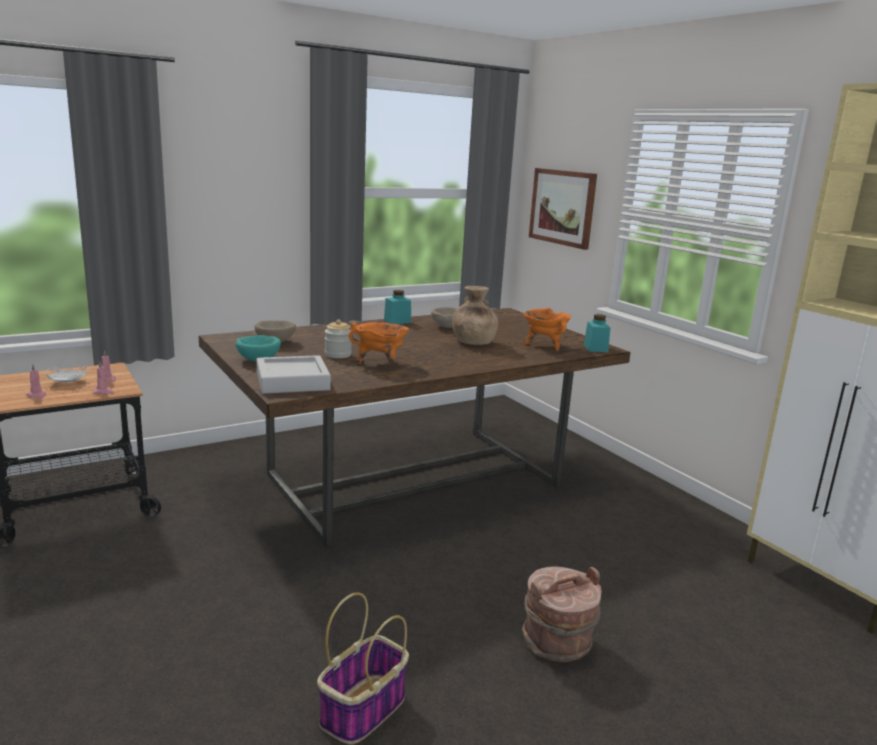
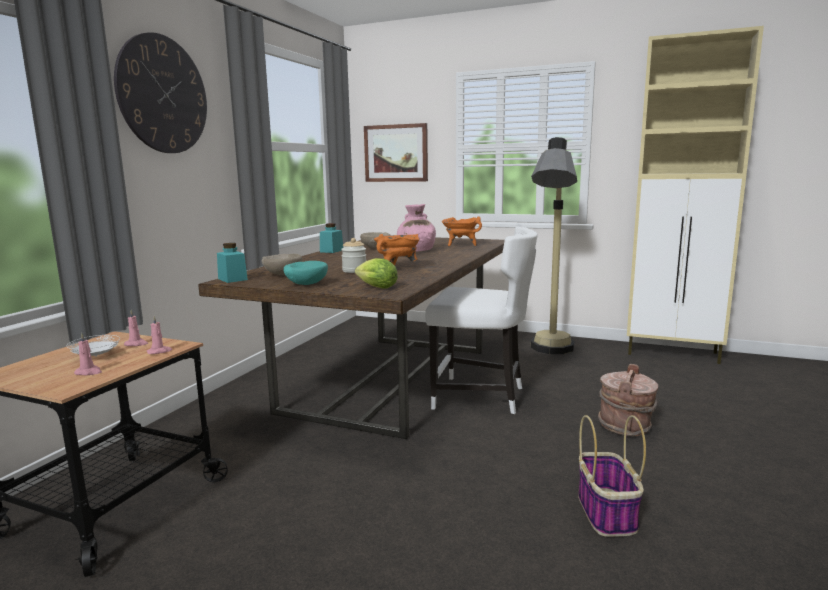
camera: 35 degrees left, 5 degrees down
(231, 145) = (163, 95): none -> wall clock
(292, 381) = (374, 287): grey tray -> lettuce
(465, 536) = (480, 397): none -> white chair
(473, 342) = (416, 250): brown vase -> pink vase
(595, 348) = (489, 241): turquoise jar -> turquoise jar (232, 279)
(639, 519) = (549, 353): none -> floor lamp

